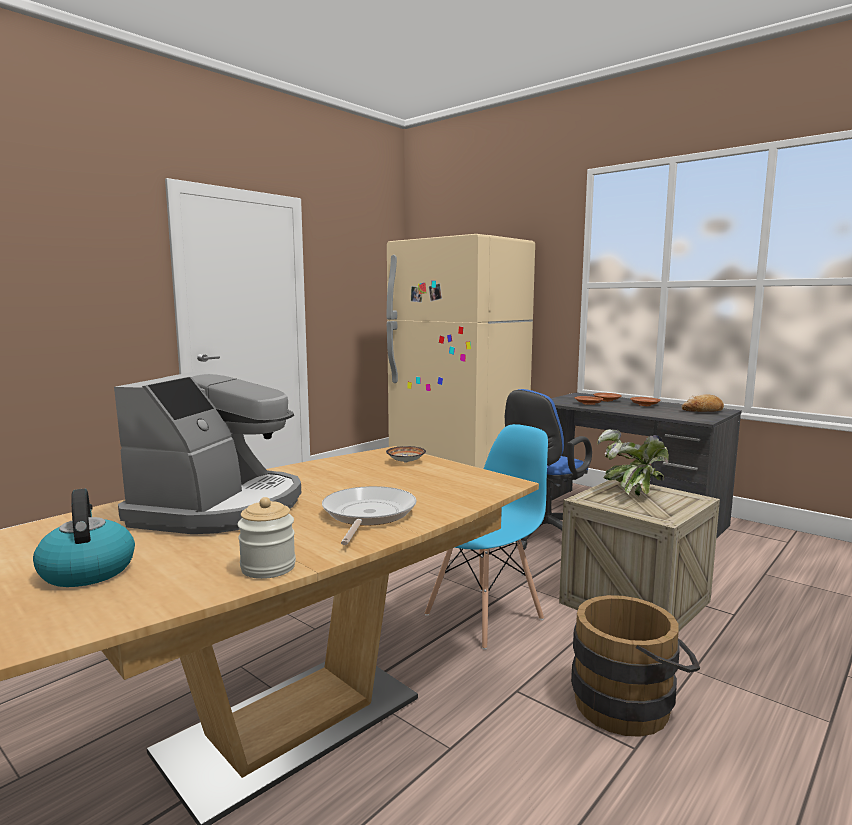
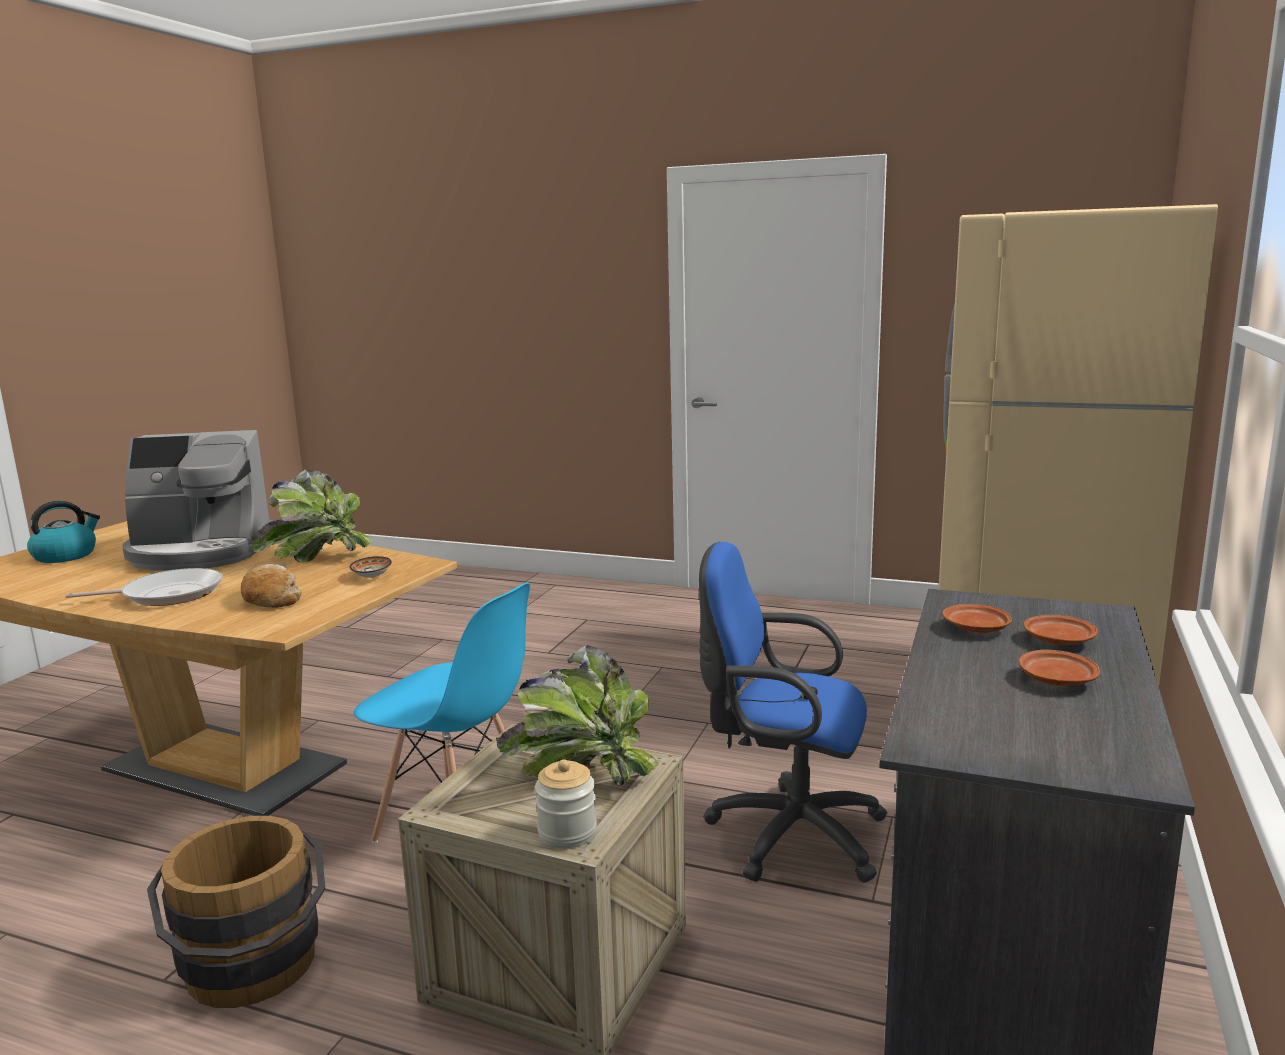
camera: 70 degrees right, 5 degrees up
(268, 567) = (47, 591): jar -> jar (567, 832)
(323, 473) = (315, 558): none -> potted plant
(702, 411) = (1069, 748): bread -> bread (271, 598)

